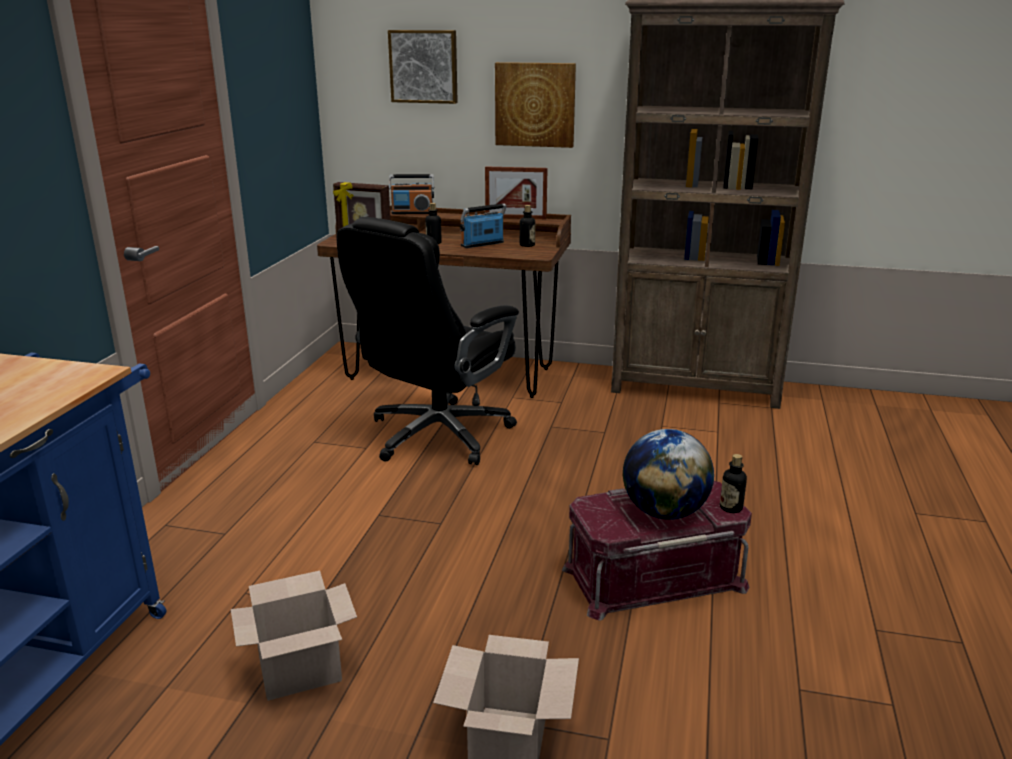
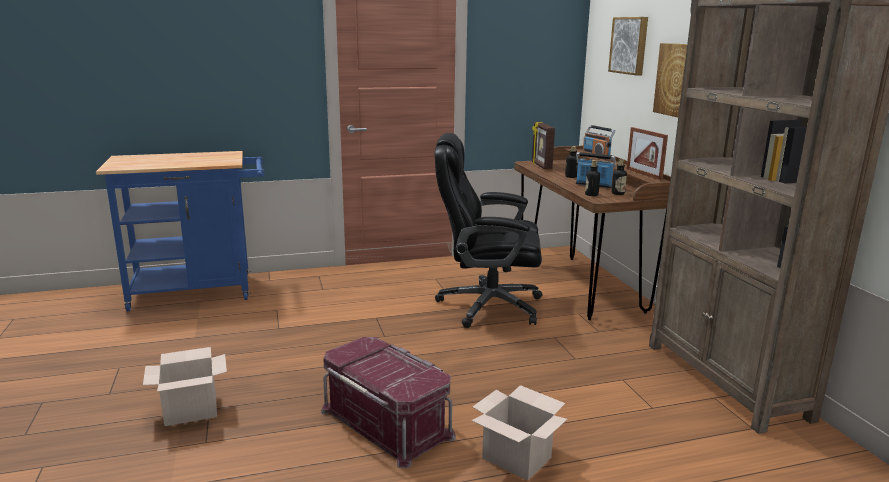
camera: 60 degrees right, 5 degrees down
(302, 669) = (225, 341): cardboard box -> cardboard box (518, 458)
(664, 512) = (384, 370): globe -> none
(731, 508) = (410, 391): bottle -> bottle (591, 194)

